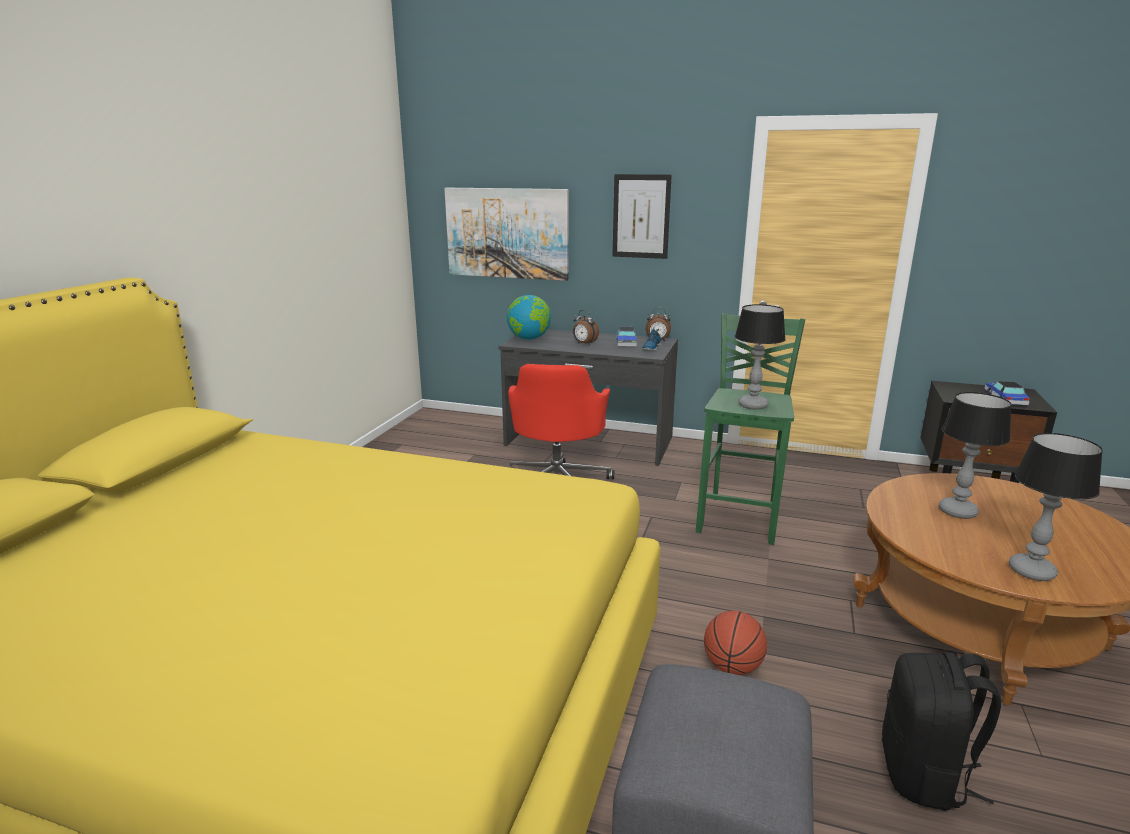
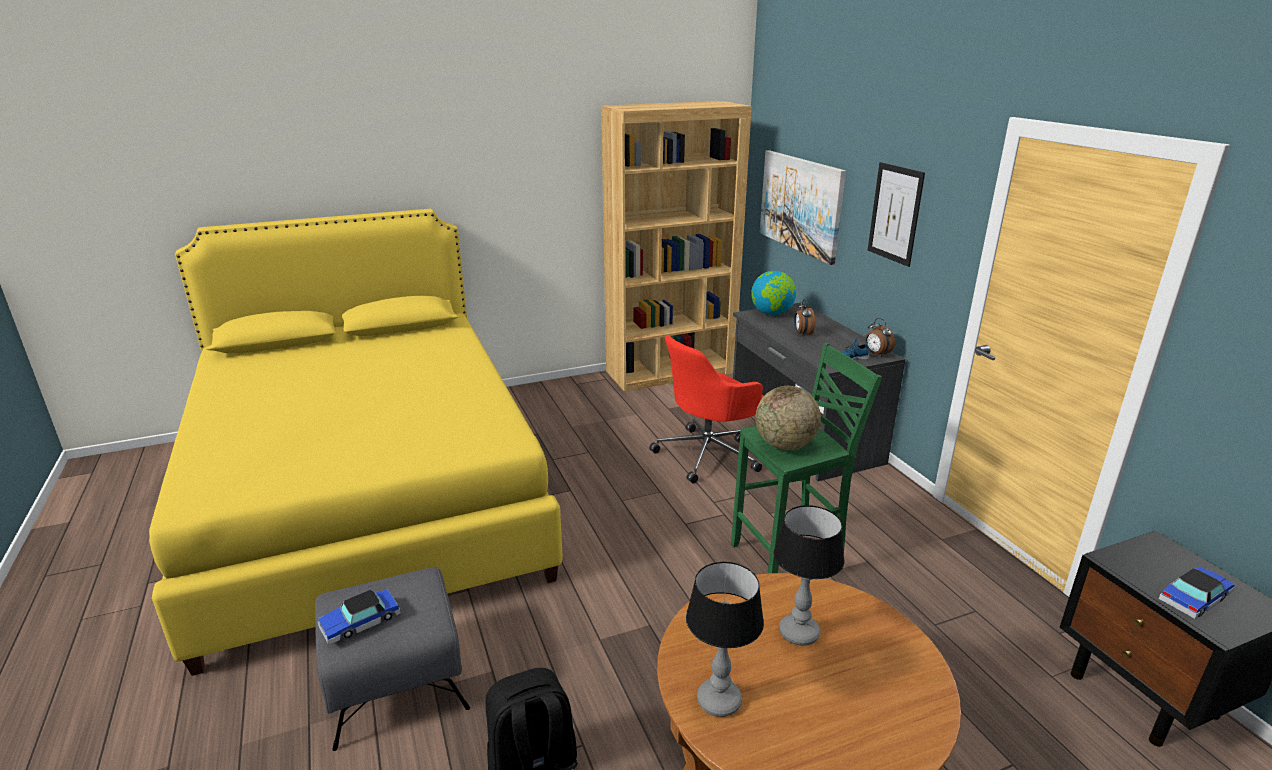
camera: 50 degrees right, 5 degrees up
(402, 442) = (671, 372): none -> brown bookcase
(626, 343) = (841, 346): toy car -> toy car (360, 622)
(732, 667) = (566, 631): basketball -> none
(753, 405) = (785, 445): table lamp -> globe

